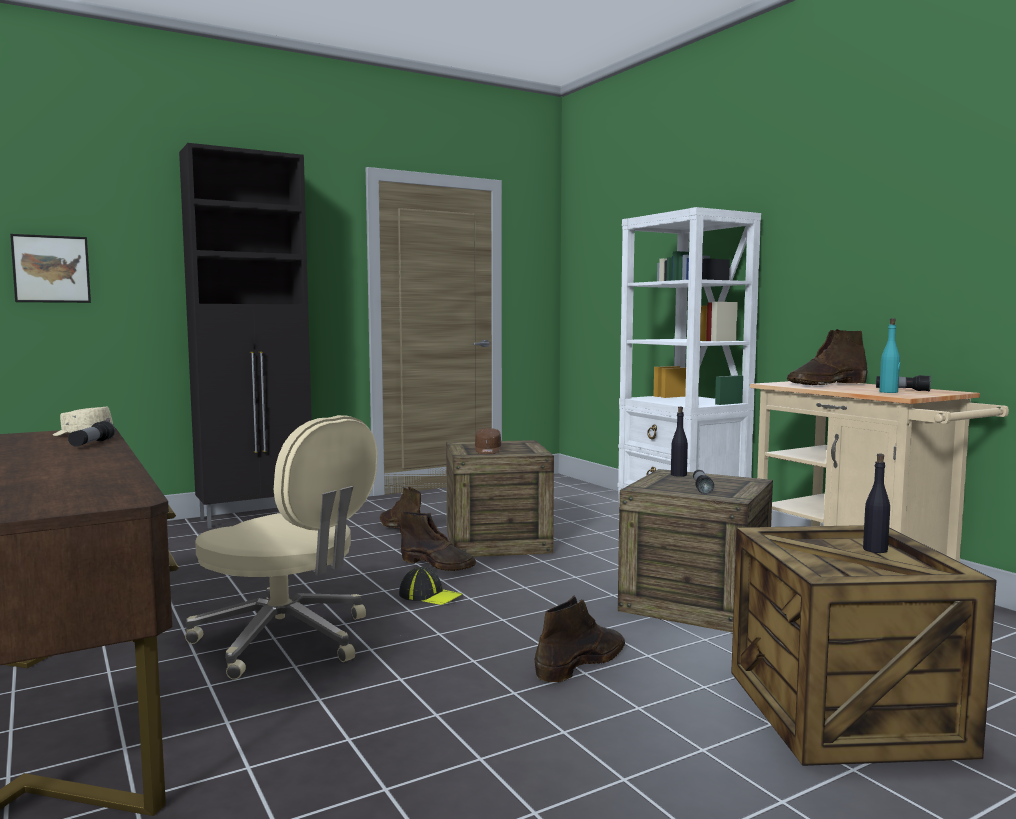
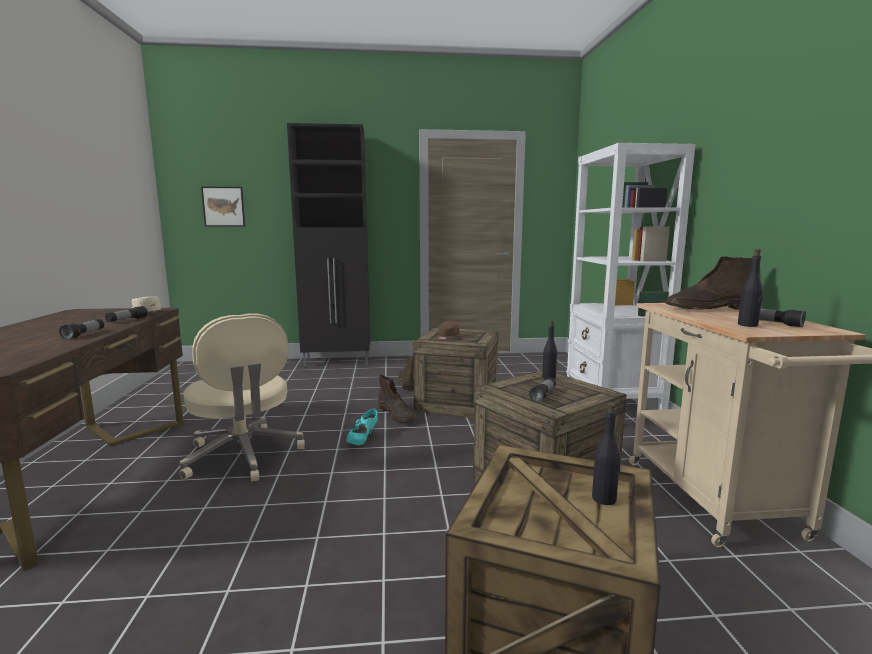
camera: 25 degrees right, 5 degrees up
(93, 461) = (84, 334): none -> flashlight
(430, 595) = (362, 439): cap -> turquoise shoe
(581, 662) = (393, 522): brown boot -> none
(888, 392) = (748, 325): turquoise bottle -> black bottle

